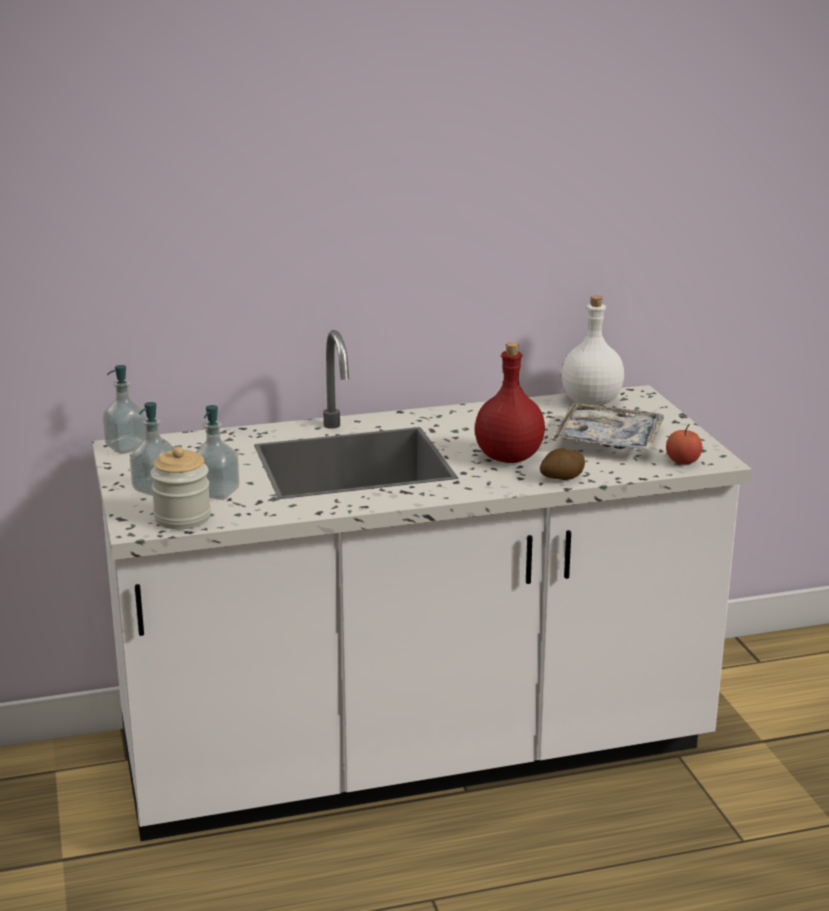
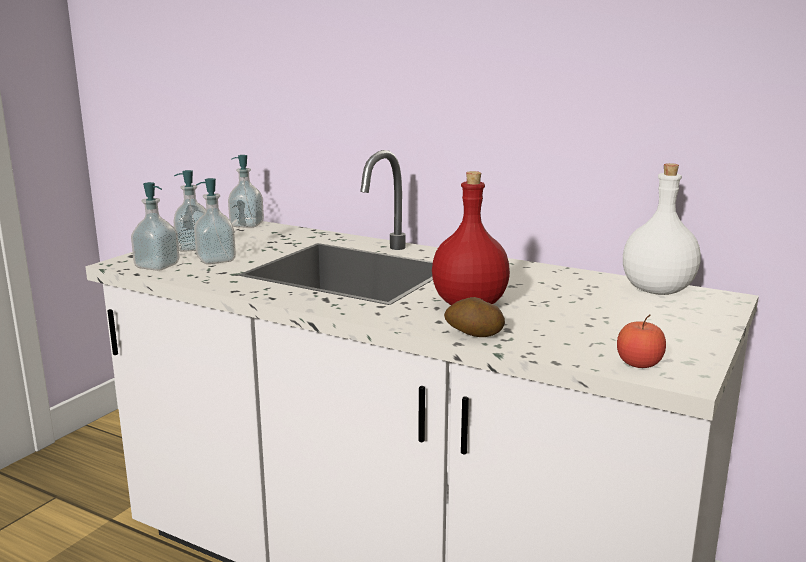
camera: 45 degrees right, 5 degrees down
(182, 518) = (157, 266): jar -> soap dispenser
(609, 440) = (601, 321): tray -> none

